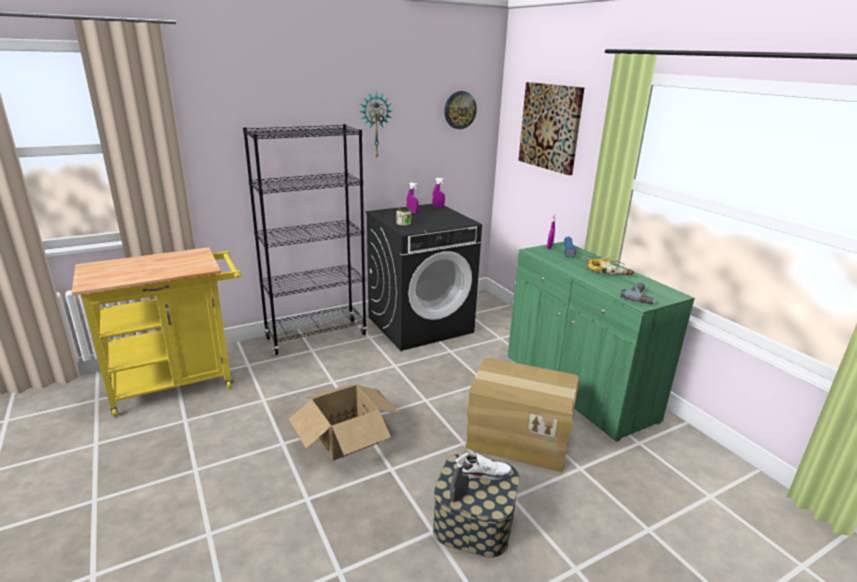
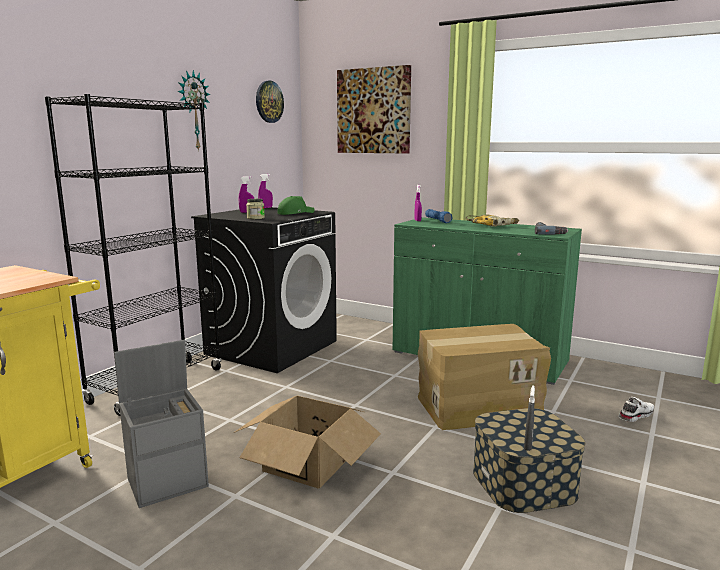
camera: 30 degrees left, 10 degrees down
(258, 416) = (169, 481): none -> grey storage box
(445, 221) = (295, 213): none -> green cap
(483, 473) = (521, 421): white shoe -> white shoe (635, 415)

